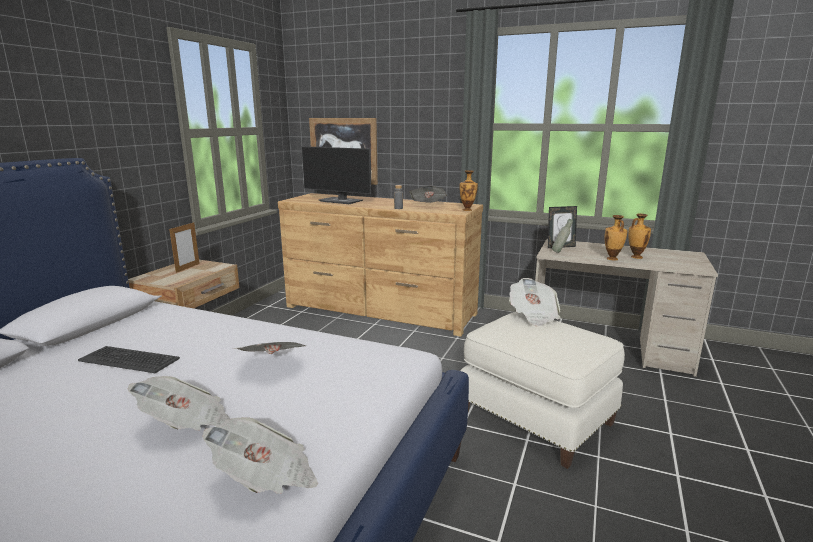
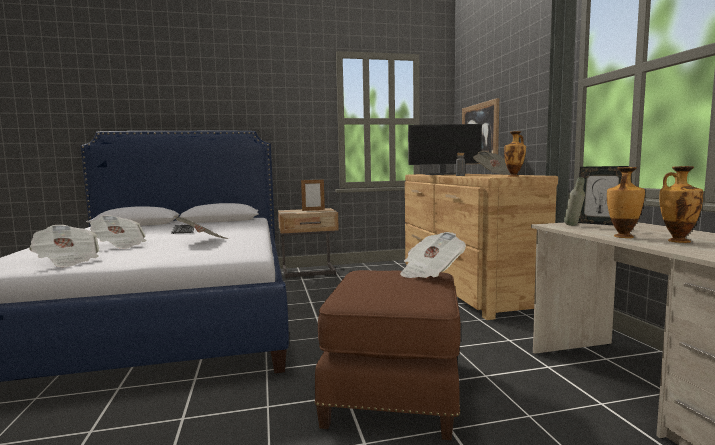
camera: 55 degrees right, 10 degrees down
(341, 201) = (443, 174): monitor -> monitor turned 90 degrees counterclockwise
(536, 416) = (395, 390): white ottoman -> brown ottoman

